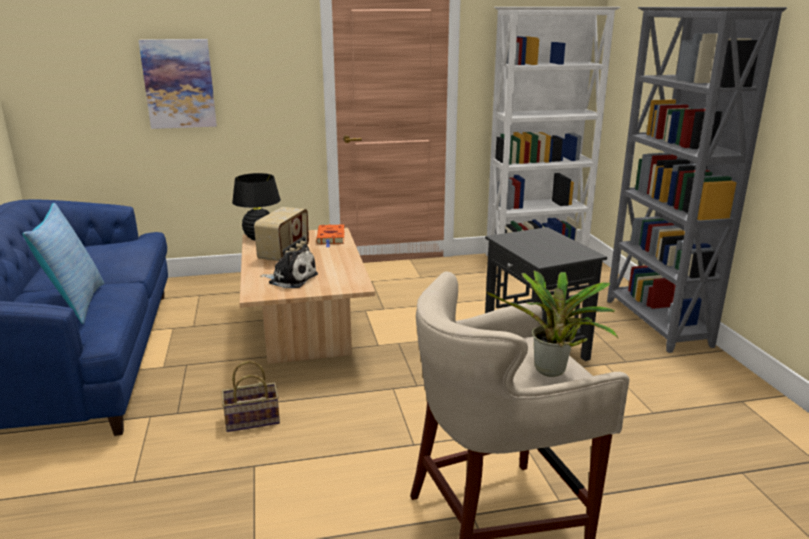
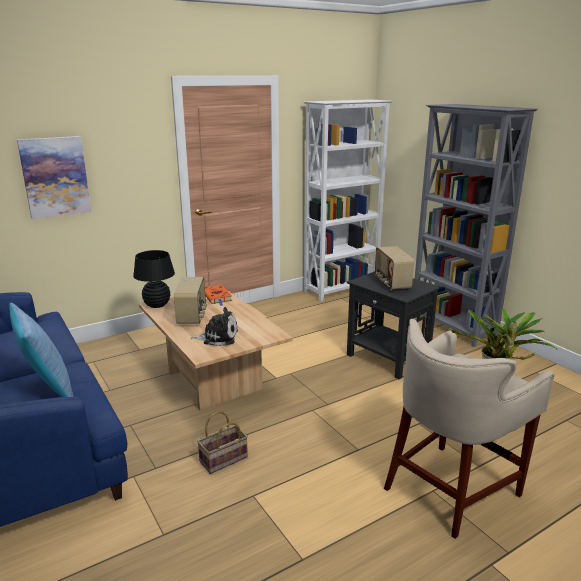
camera: 20 degrees left, 0 degrees up
(541, 245) = (391, 283): none -> radio

